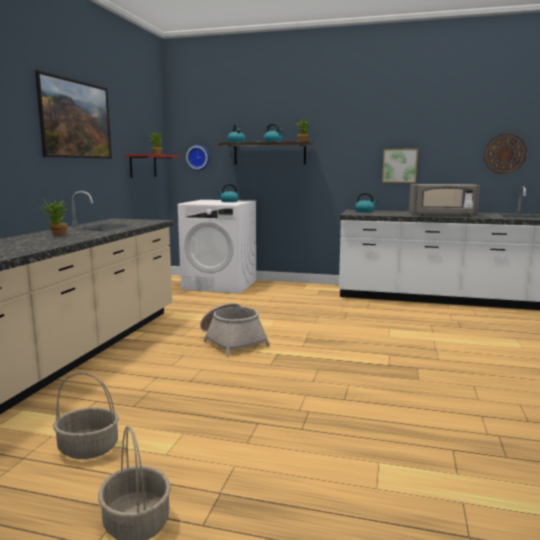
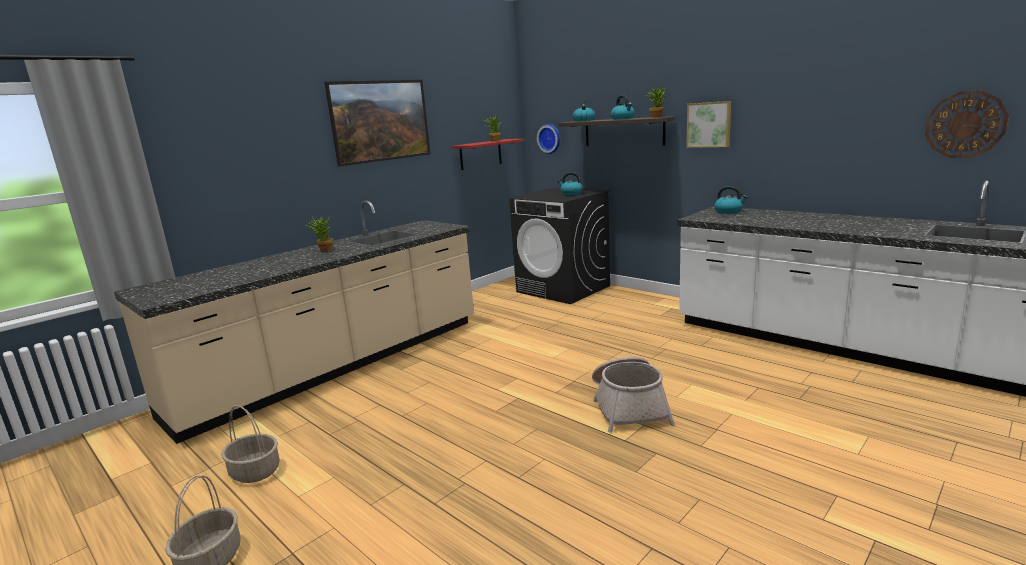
camera: 30 degrees right, 5 degrees up
(220, 285) = (563, 289): white washing machine -> black washing machine
(232, 341) = (491, 372): basket -> basket (629, 406)
(399, 165) = (789, 145): picture -> picture (709, 124)
(442, 215) = (826, 226): grey microwave -> none

